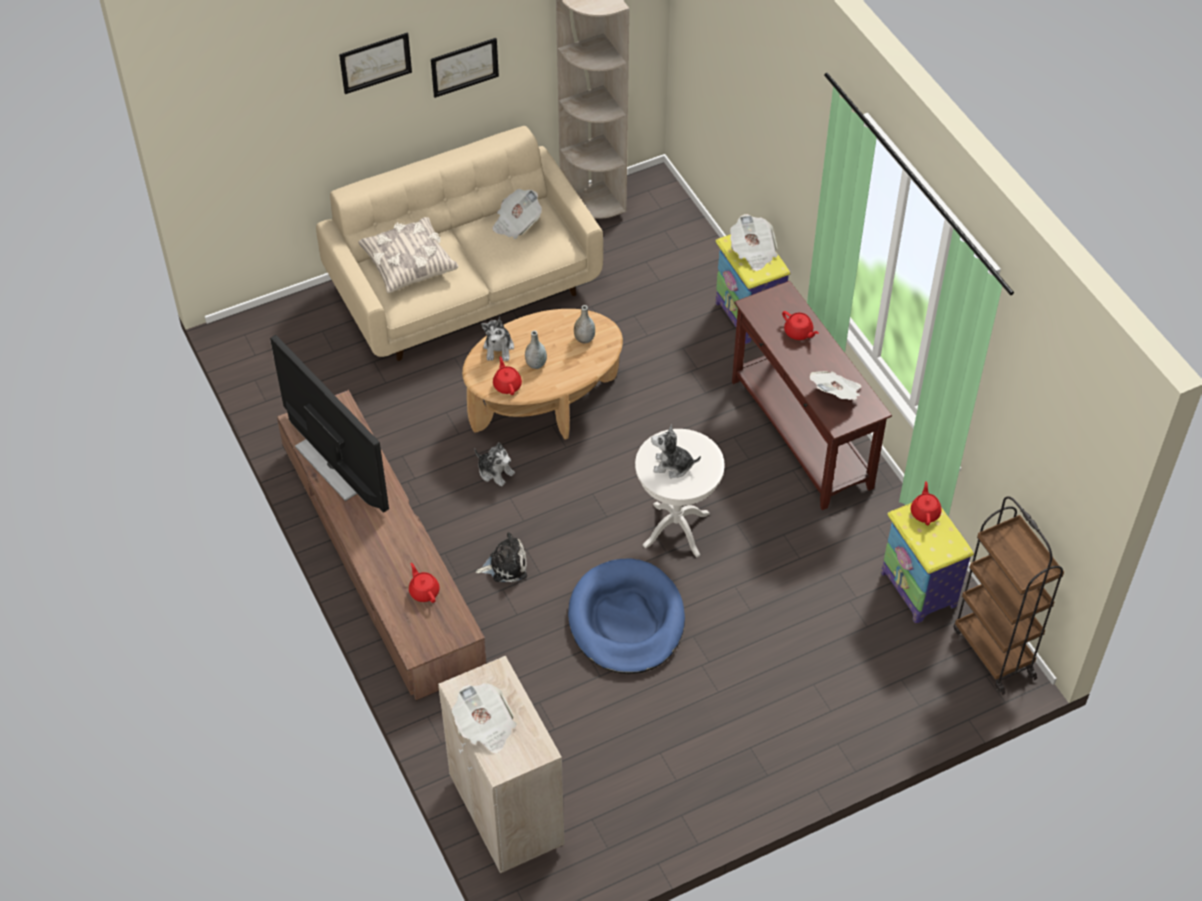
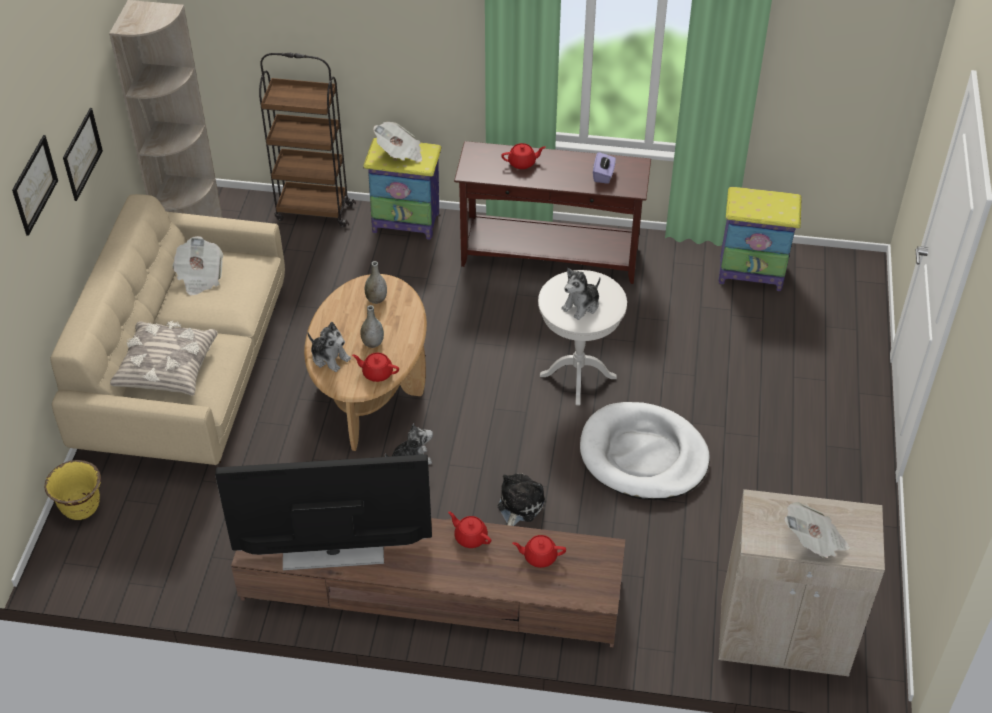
camera: 55 degrees left, 5 degrees down
(296, 312) = (81, 508): none -> yellow planter
(626, 620) = (643, 455): blue dog bed -> white dog bed
(836, 394) = (603, 175): newspaper -> purple tissue box
(925, 512) = (744, 198): red teapot -> red teapot (470, 537)
(993, 652) = (838, 266): brown cart -> brown cart (314, 212)

